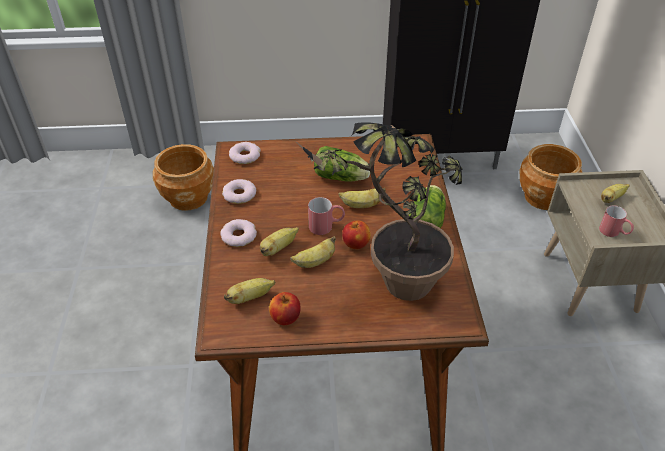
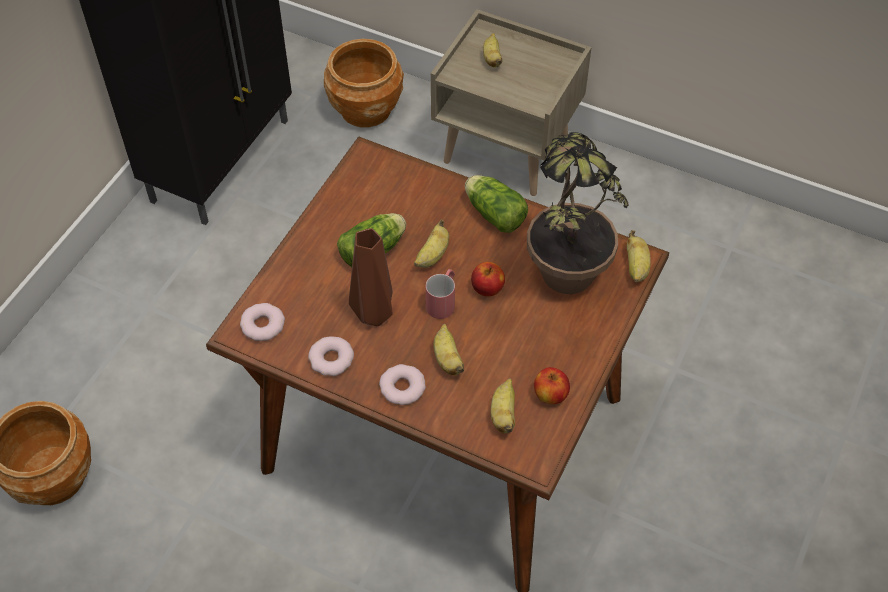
camera: 60 degrees left, 10 degrees up
(287, 198) = (373, 316): none -> brown vase
(314, 262) = (489, 336): banana -> banana (636, 267)
(614, 233) = (536, 88): red mug -> none

